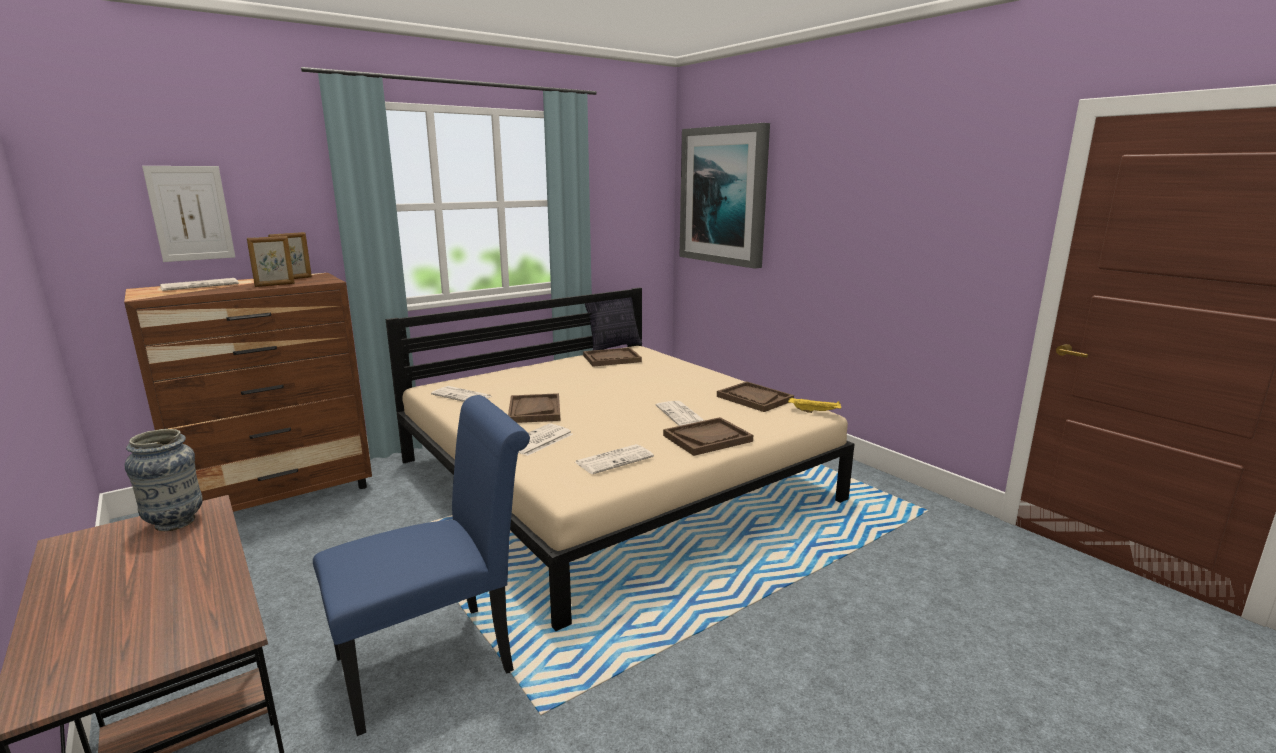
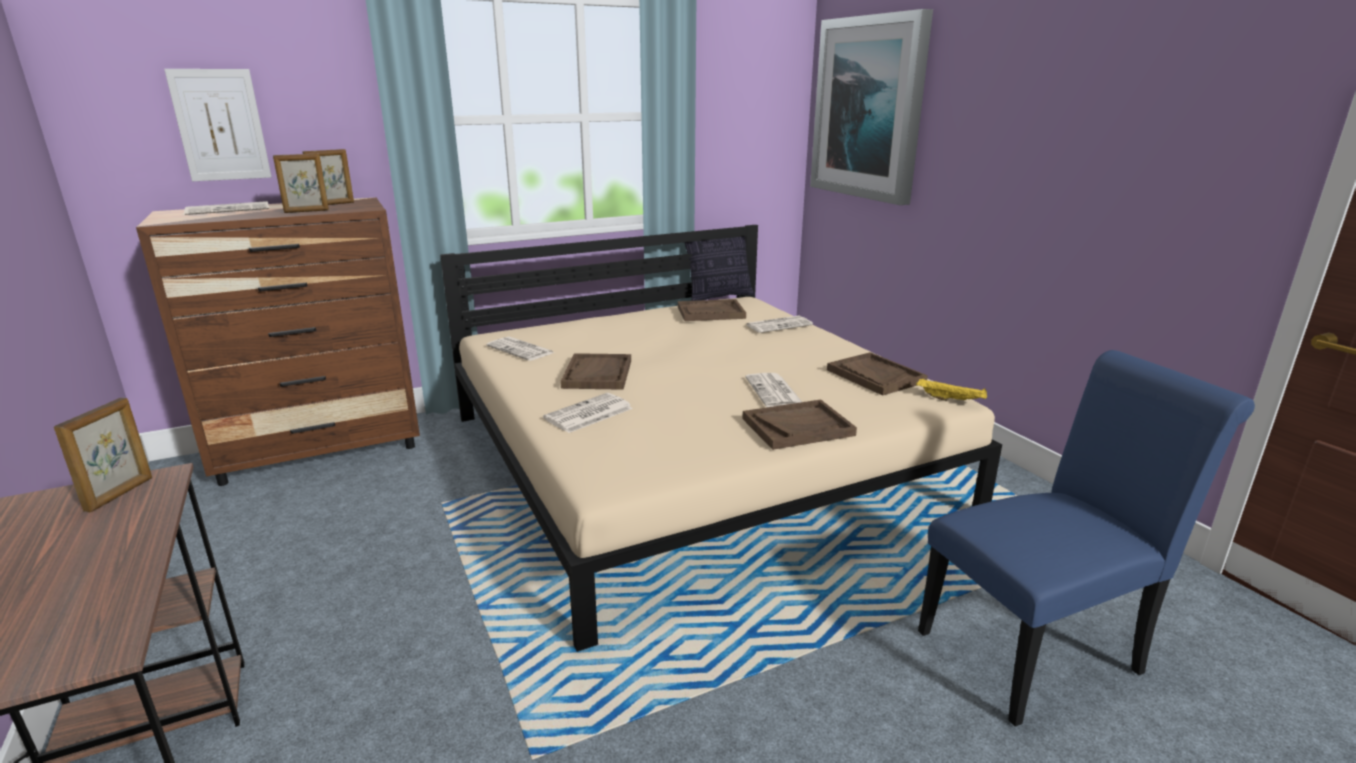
camera: 10 degrees right, 5 degrees up
(175, 523) = (120, 494): vase -> picture frame
(438, 659) = (434, 670): blue chair -> blue chair (1039, 648)
(614, 459) = (672, 446): newspaper -> newspaper (779, 325)

